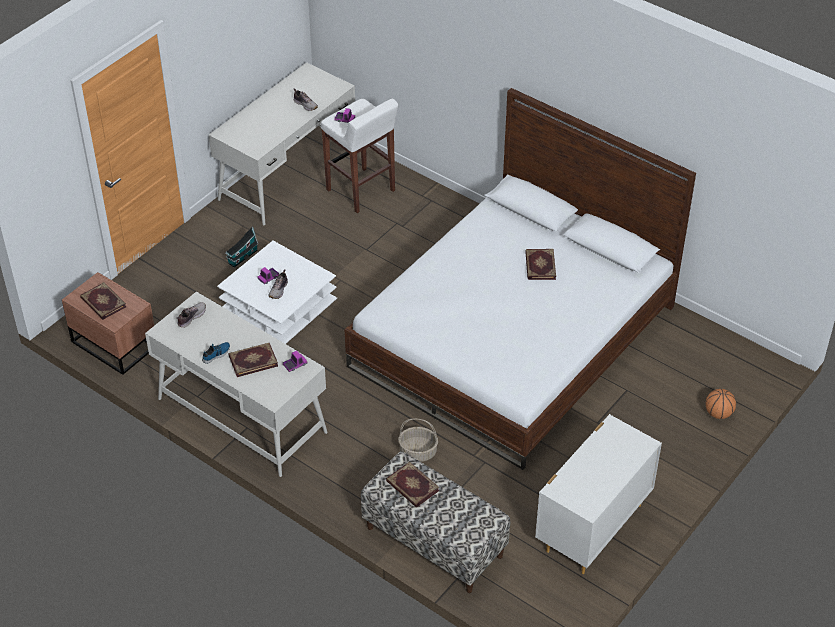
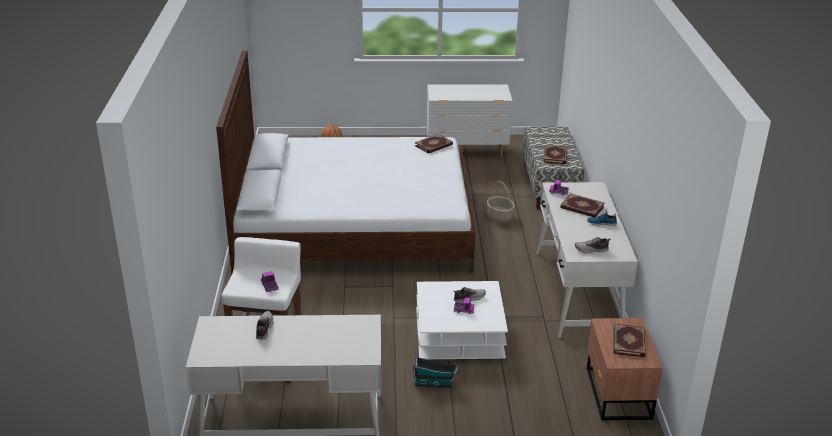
camera: 130 degrees left, 15 degrees down
(539, 266) = (321, 172): book -> book (434, 145)

